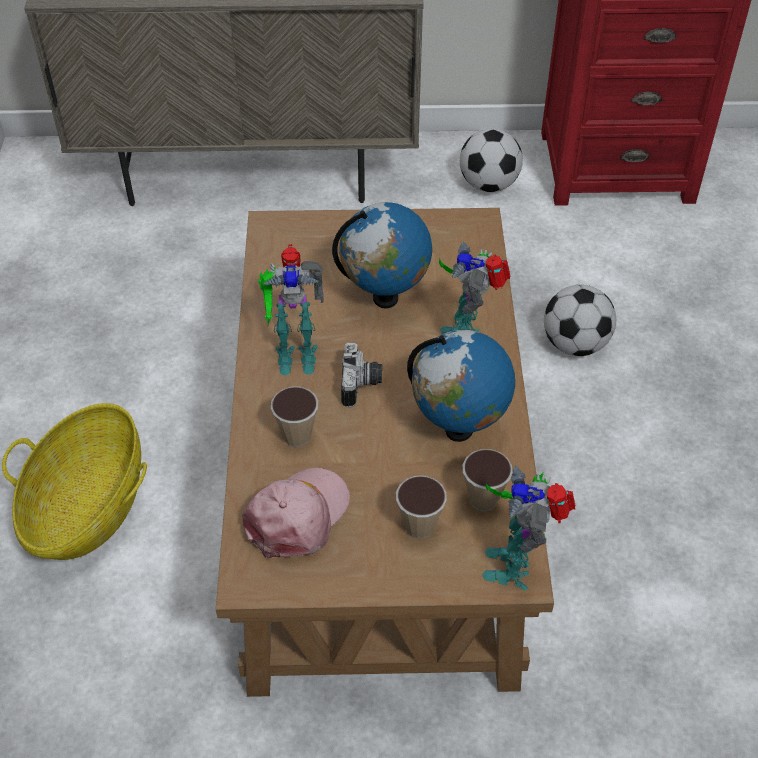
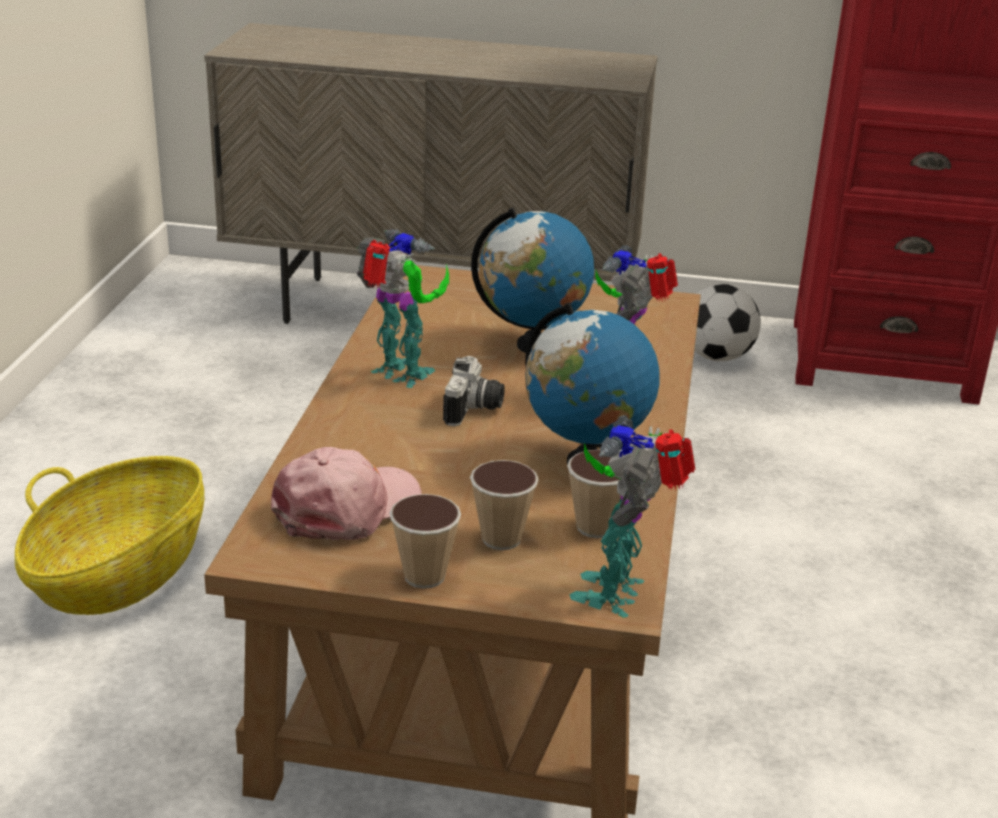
camera: 10 degrees right, 20 degrees down
(294, 354) = (401, 375): toy robot -> toy robot turned 150 degrees counterclockwise
(297, 436) = (376, 441): cup -> cup (424, 576)
(575, 344) = (791, 511): football -> none

